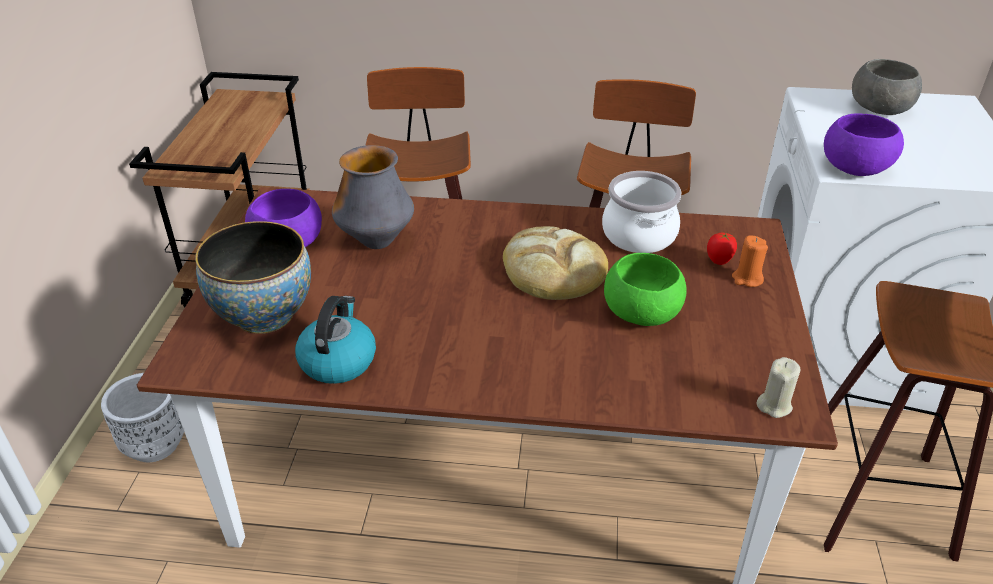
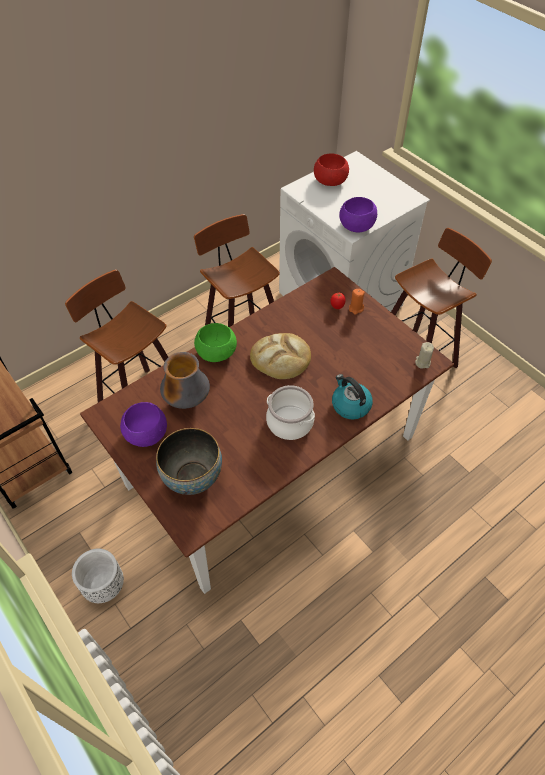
camera: 45 degrees left, 15 degrees up
(338, 360) = (254, 471): kettle -> kettle (350, 405)
(638, 235) = (292, 314): cooking pot -> cooking pot (289, 423)
(642, 312) = (338, 354): green bowl -> green bowl (217, 352)
(880, 108) = (330, 180): grey bowl -> red bowl

